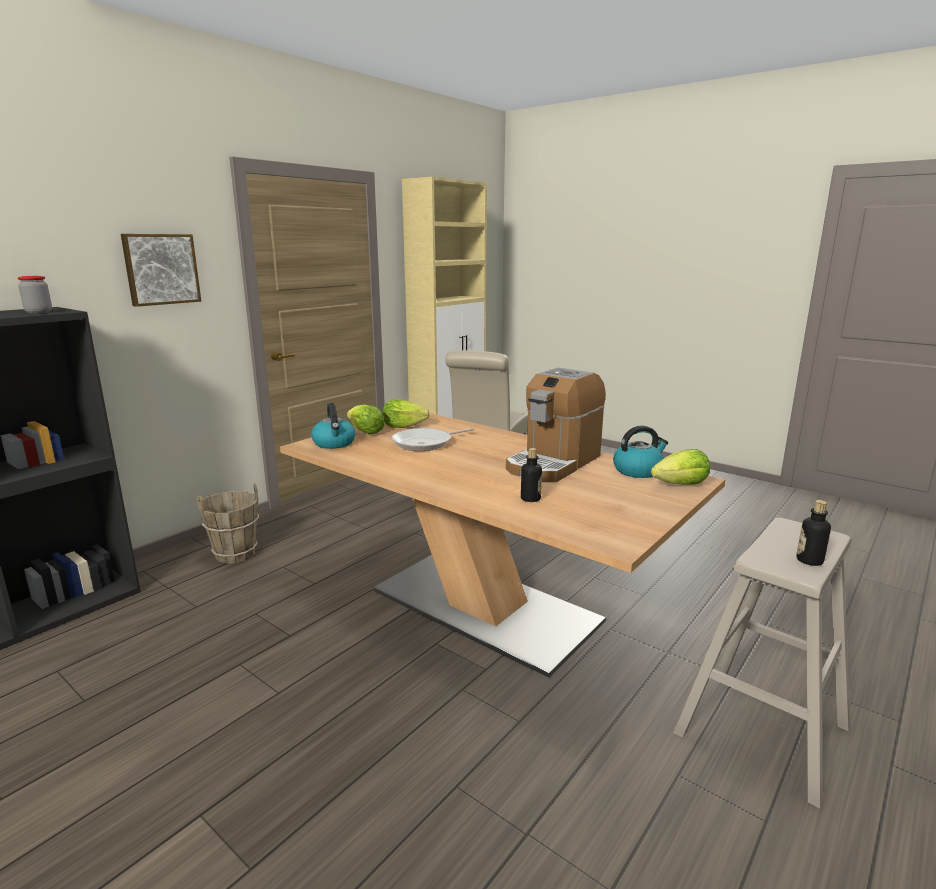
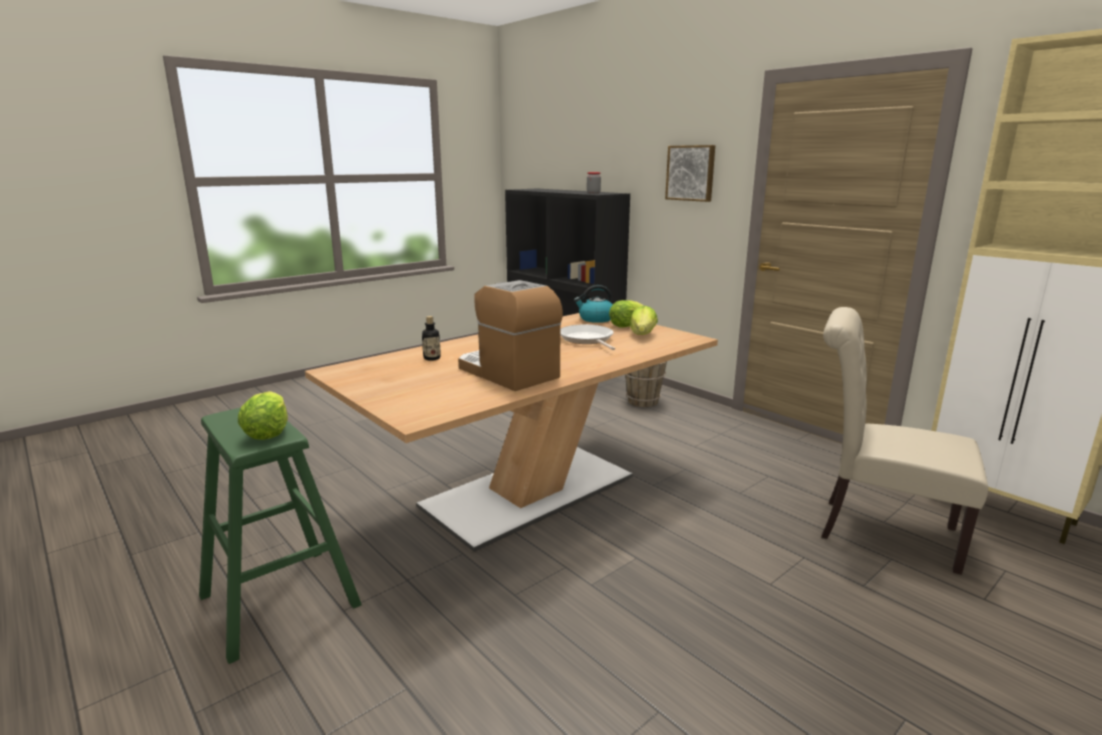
camera: 100 degrees right, 0 degrees up
(638, 470) = (462, 400): kettle -> none
(681, 485) = (408, 410): lettuce -> lettuce (268, 433)
(762, 730) = (279, 600): beige stool -> green stool
(809, 560) = (230, 425): bottle -> none

